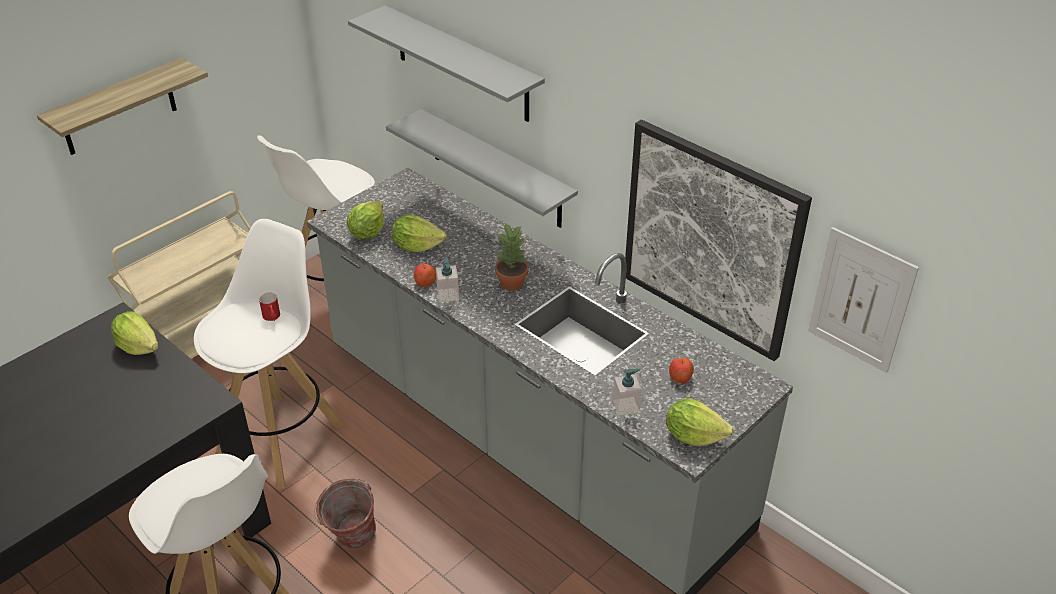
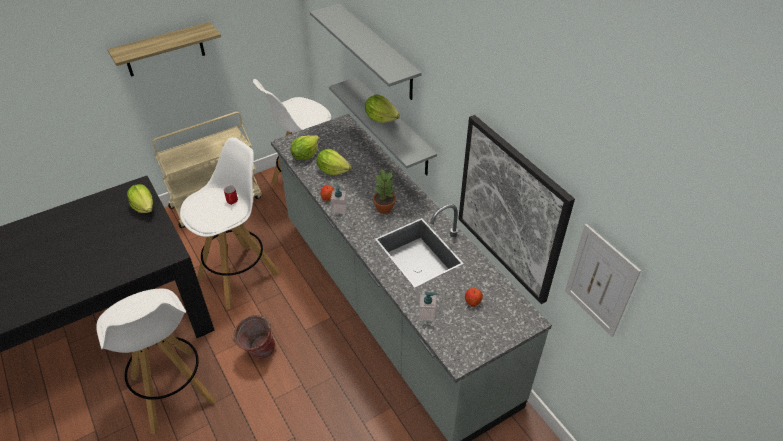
camera: 15 degrees right, 5 degrees up
(693, 436) = (465, 347): lettuce -> lettuce (381, 118)

